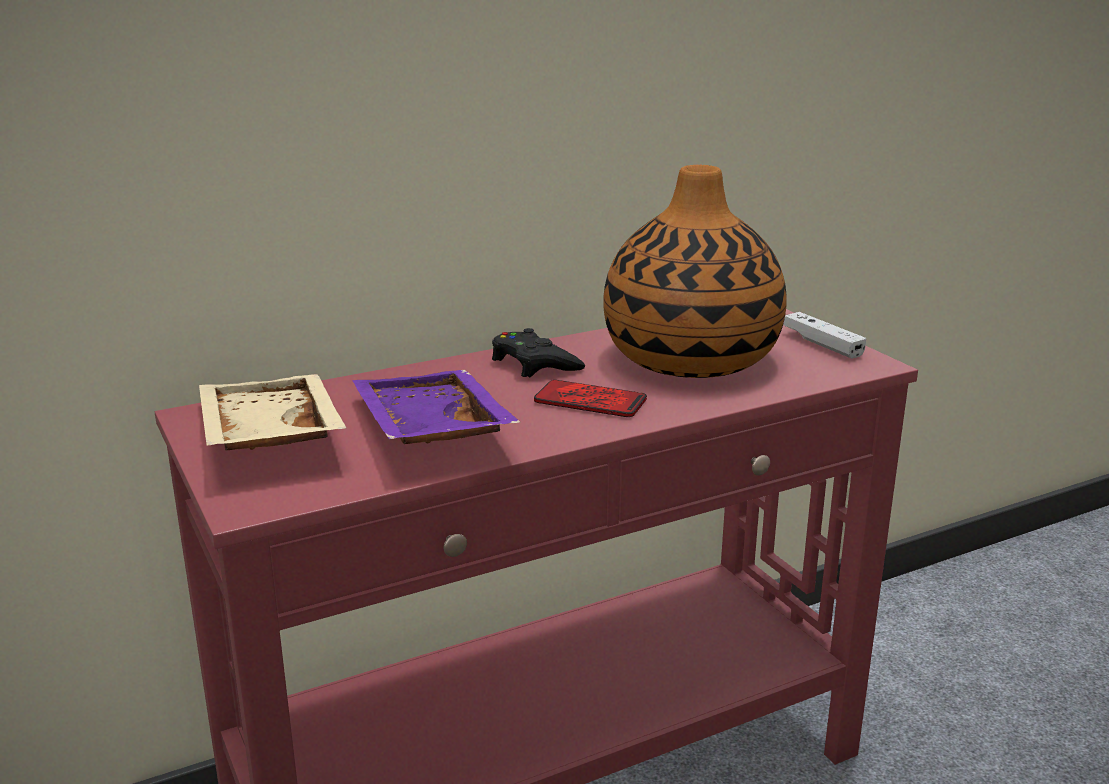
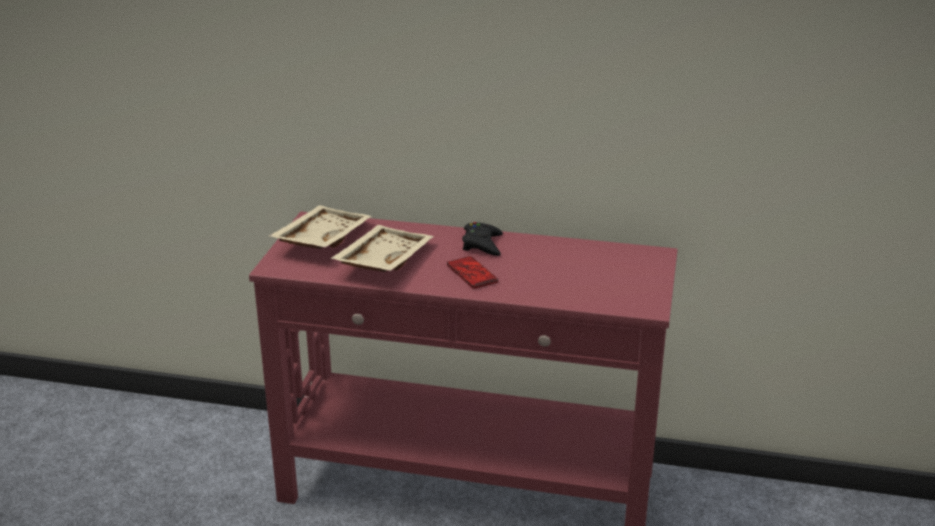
camera: 40 degrees right, 5 degrees up
(427, 430) = (382, 261): purple tray -> beige tray
(692, 359) = (561, 270): vase -> none
(822, 344) = (647, 287): white game controller -> none

